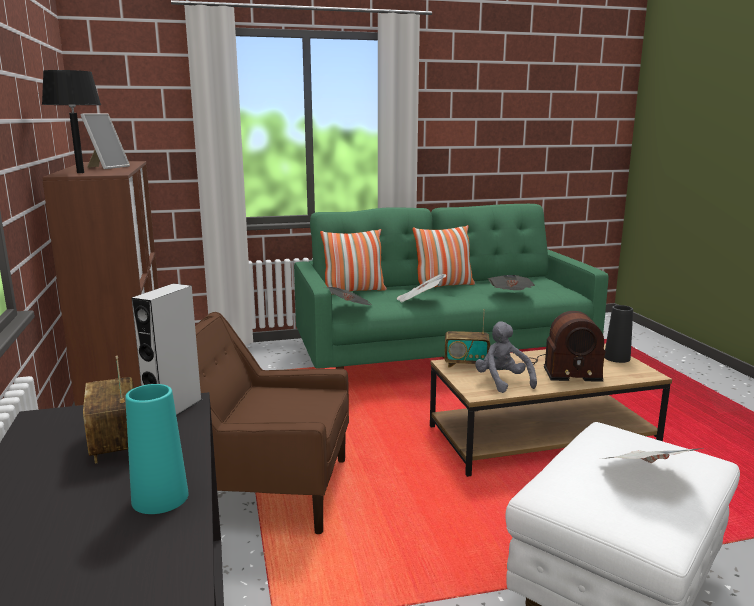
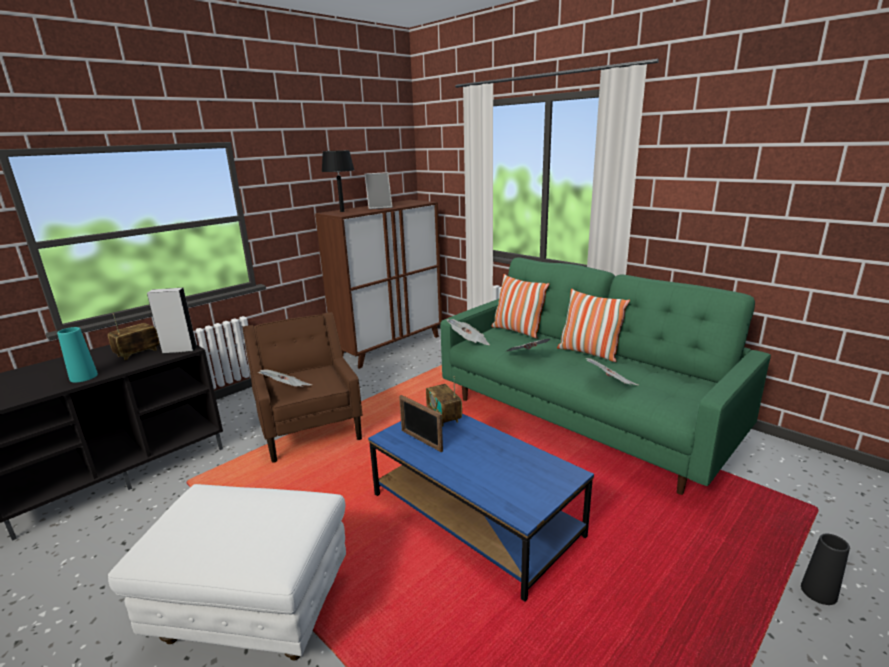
camera: 60 degrees right, 5 degrees up
(502, 381) = (421, 440): grey plush toy -> picture frame
(541, 437) = (474, 514): brown coffee table -> blue coffee table
(560, 370) = (476, 461): radio -> none
(617, 358) = (550, 487): black vase -> black vase (818, 592)
(645, 476) = (228, 531): newspaper -> newspaper (287, 390)

